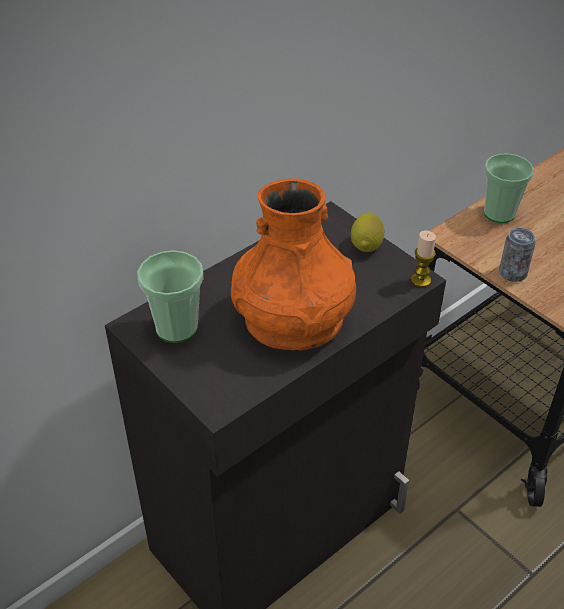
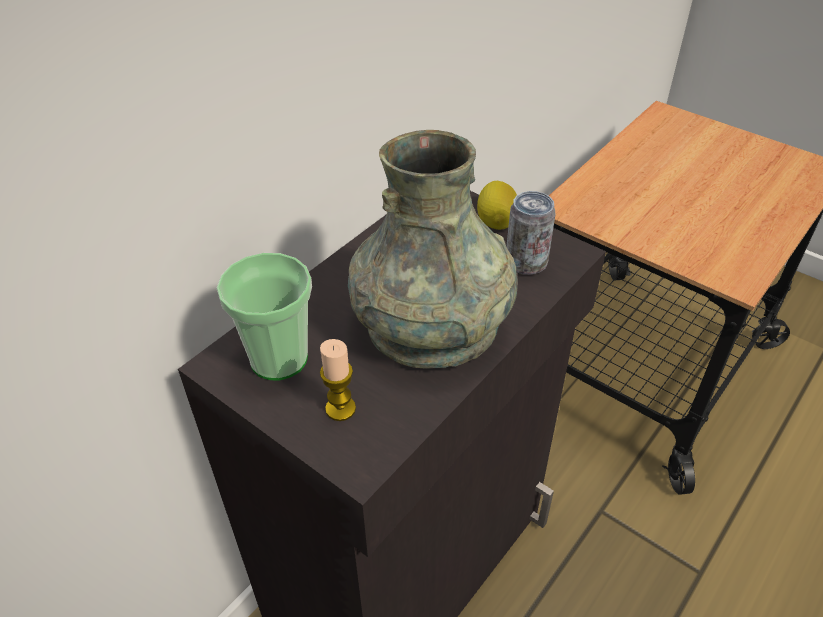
camera: 10 degrees left, 0 degrees up
(294, 319) = (433, 326): orange vase -> grey vase
(421, 280) = (576, 255): candle -> candle (340, 409)
(499, 213) = (608, 177): cup -> none
(512, 273) = (645, 239): can -> can (526, 262)

